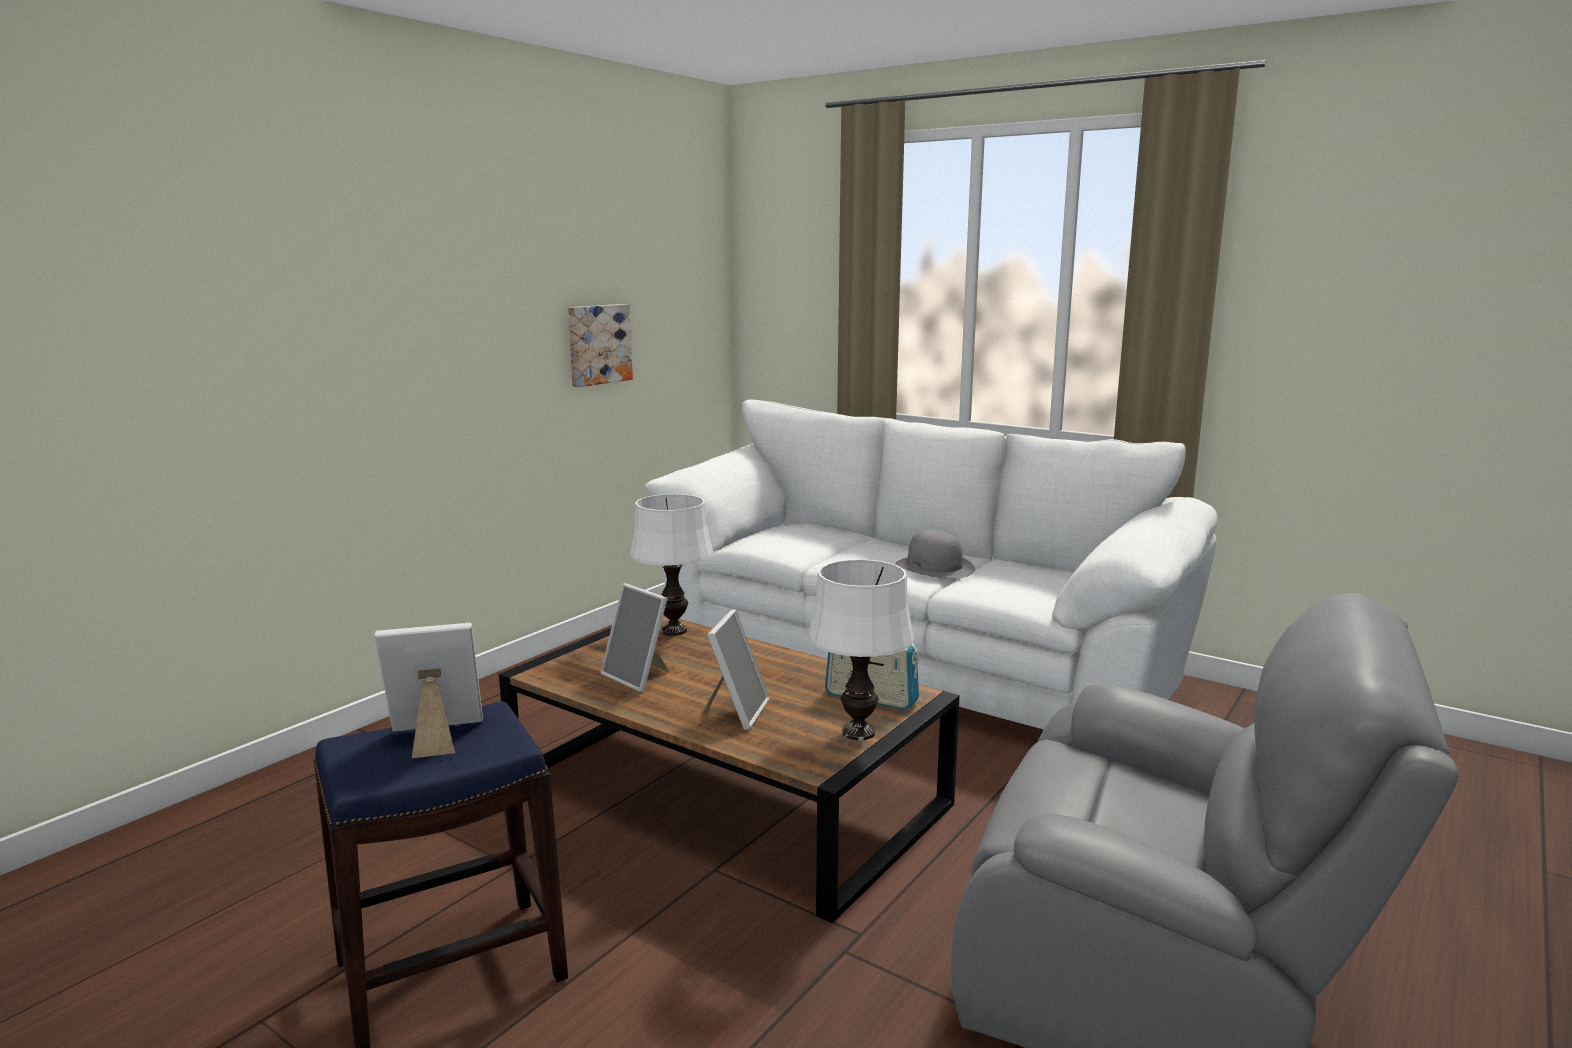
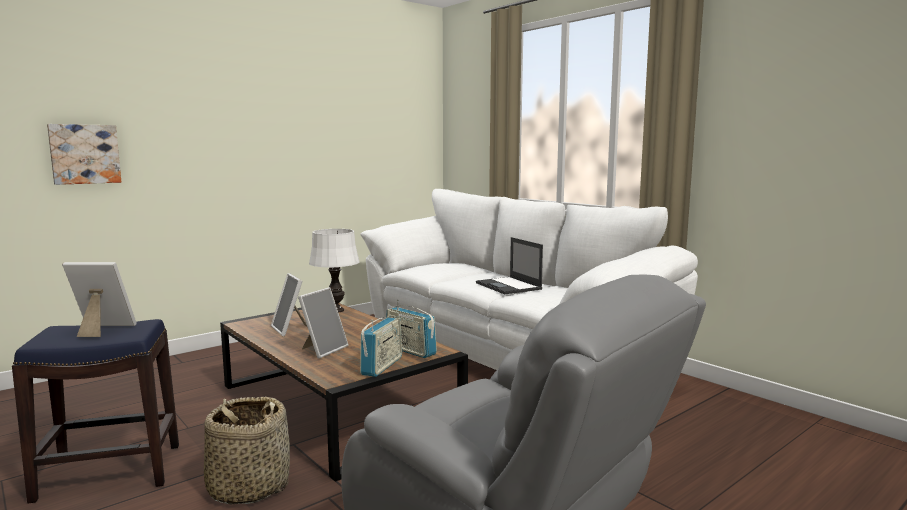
camera: 15 degrees right, 5 degrees down
(598, 344) = (343, 152): picture -> picture (84, 154)
(706, 955) = (248, 486): none -> basket
(858, 732) = (382, 366): white table lamp -> radio
(935, 567) = (509, 286): grey hat -> laptop

